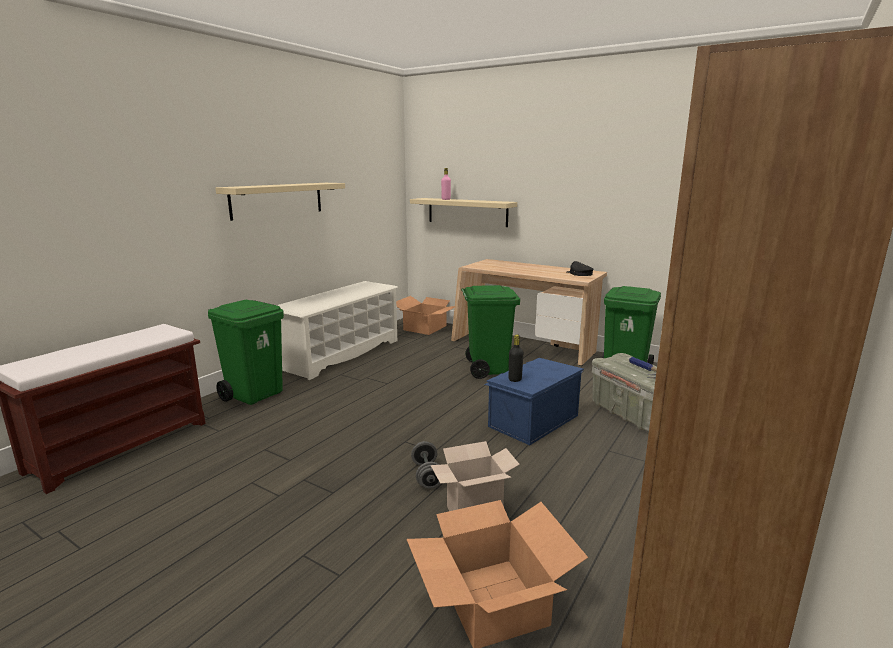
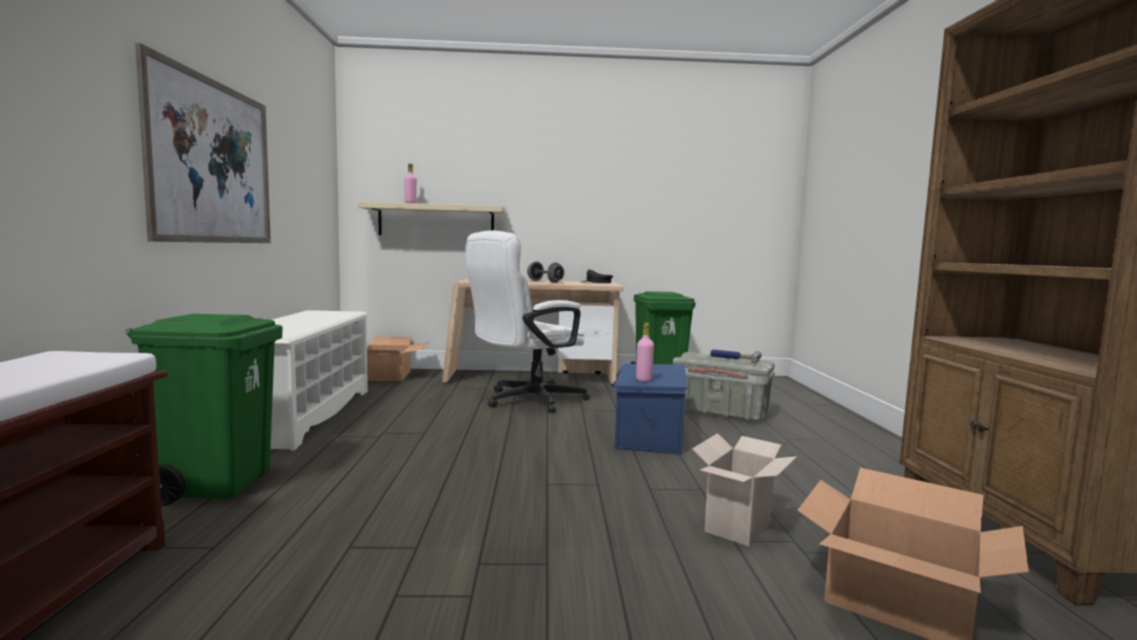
camera: 35 degrees left, 10 degrees down
(277, 200) = (214, 162): beige shelf -> picture
(427, 475) = (630, 509): grey dumbbell -> grey dumbbell (545, 281)
(487, 369) = (526, 401): green trash can -> white office chair
(515, 379) = (643, 380): black bottle -> pink bottle

